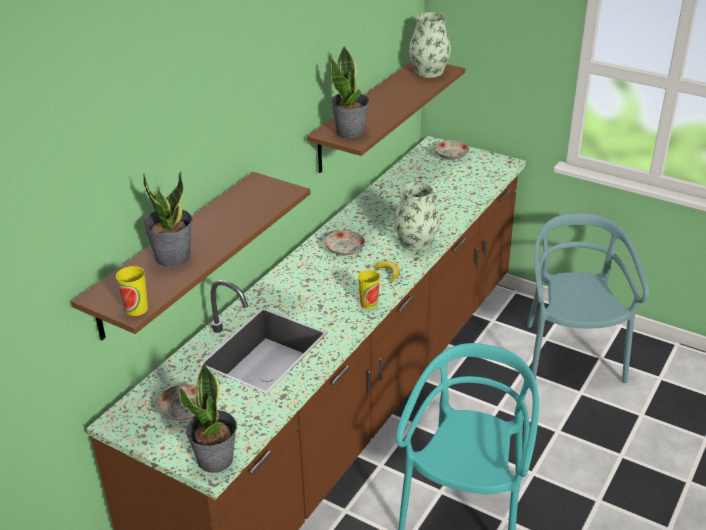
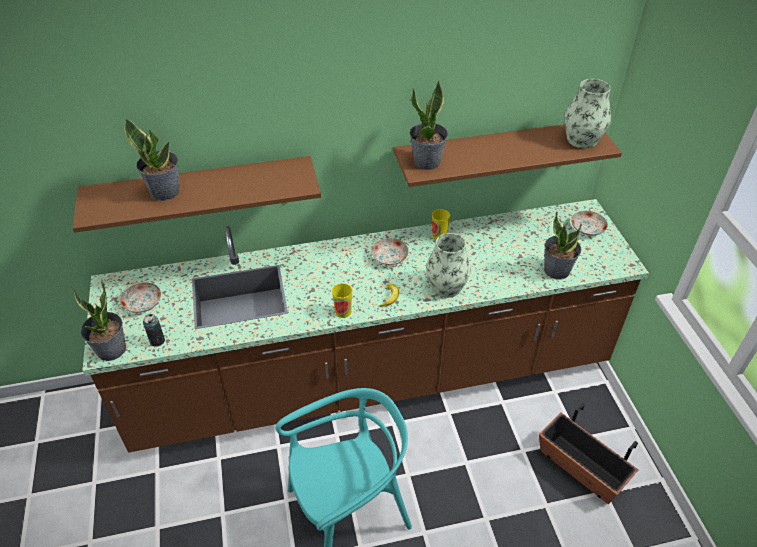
camera: 45 degrees right, 10 degrees up
(136, 309) = (93, 215): cup -> cup (439, 236)
(248, 424) = (157, 341): none -> can
(471, 190) = (556, 270): none -> potted plant
(570, 354) = (581, 468): turquoise chair -> planter

